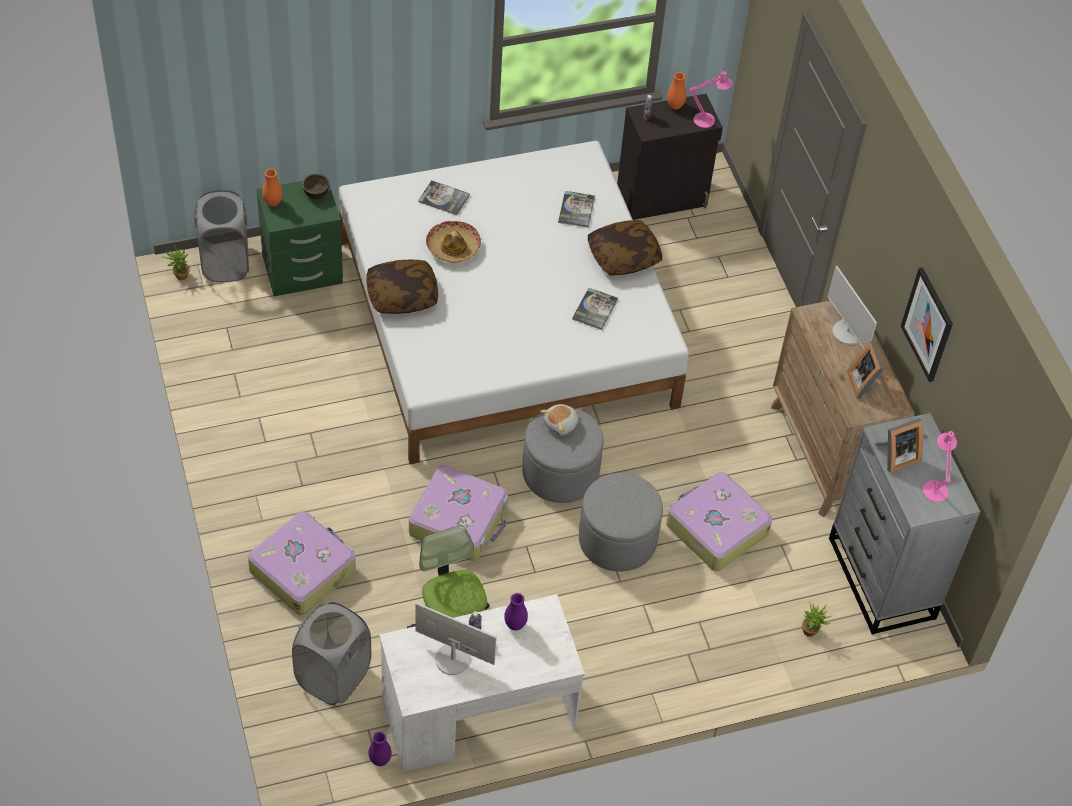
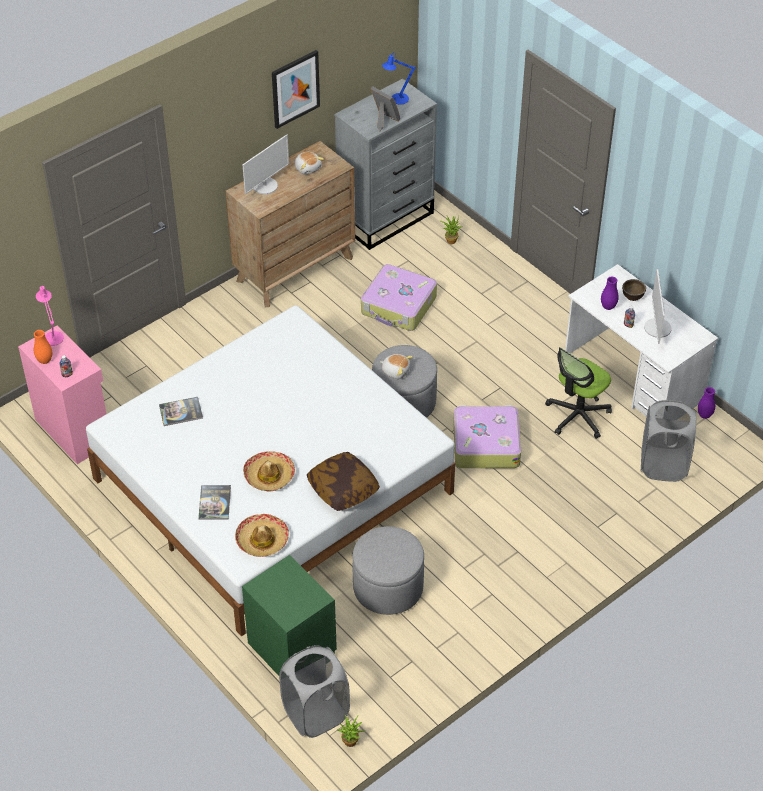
camera: 110 degrees left, 5 degrees down
(273, 203) = (297, 611): orange vase -> none
(303, 569) = (591, 518): suitcase -> none
(315, 193) = (267, 585): brown bowl -> brown bowl (632, 296)
(378, 216) = (262, 540): none -> hat
(595, 309) = (286, 367): book -> none
(617, 540) = (443, 353): grey ottoman -> grey ottoman (388, 587)
(623, 256) = (218, 367): pillow -> none
(663, 198) = (74, 430): black cabinet -> pink cabinet
(864, 382) = (308, 168): picture frame -> plush toy
(935, 487) = (397, 99): pink table lamp -> blue table lamp

